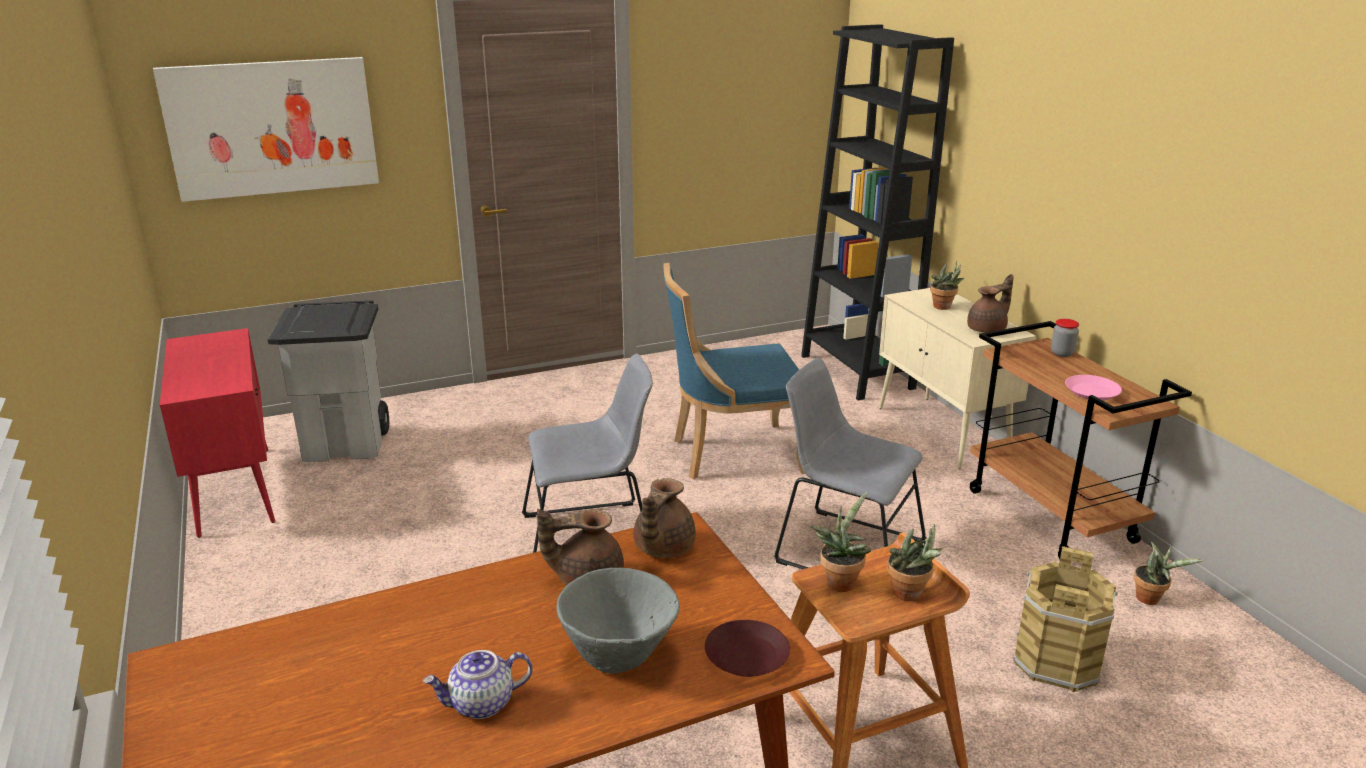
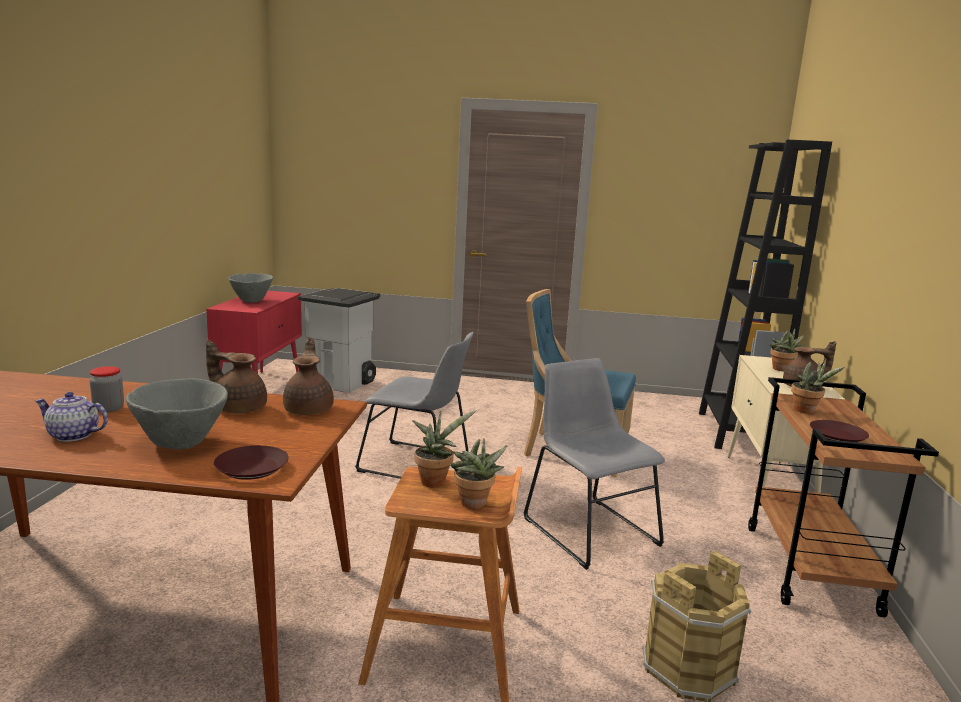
camera: 30 degrees right, 10 degrees down
(203, 367) = (251, 301): none -> grey bowl
(272, 128) = (350, 178): picture -> none
(662, 548) = (309, 409): brown teapot -> brown teapot turned 120 degrees clockwise
(1062, 353) = (847, 410): jar -> jar (108, 409)
(1092, 392) = (838, 436): pink plate -> brown plate
(1151, 598) = (851, 664): potted plant -> potted plant (807, 411)

